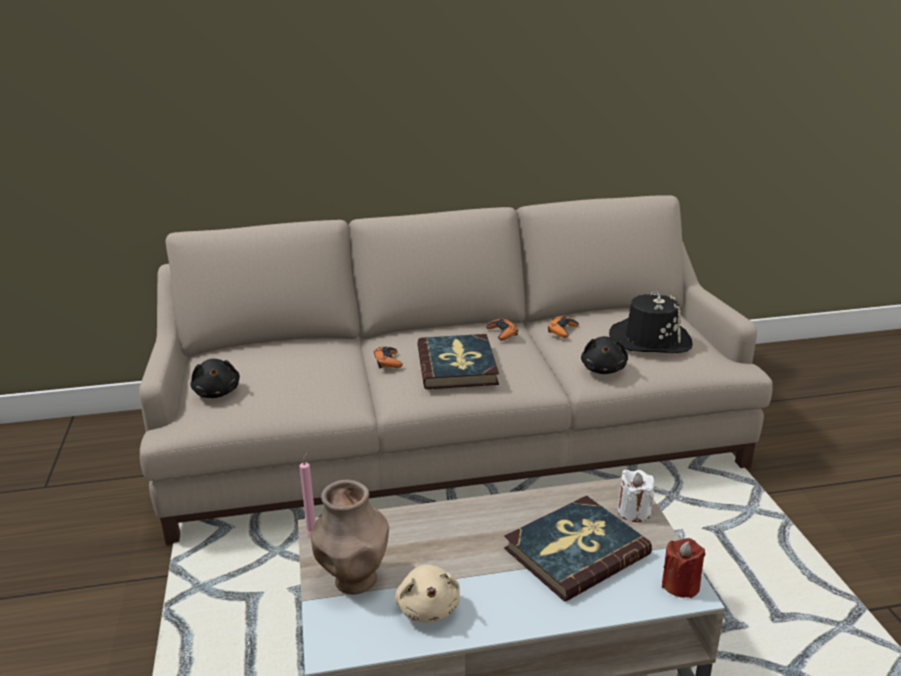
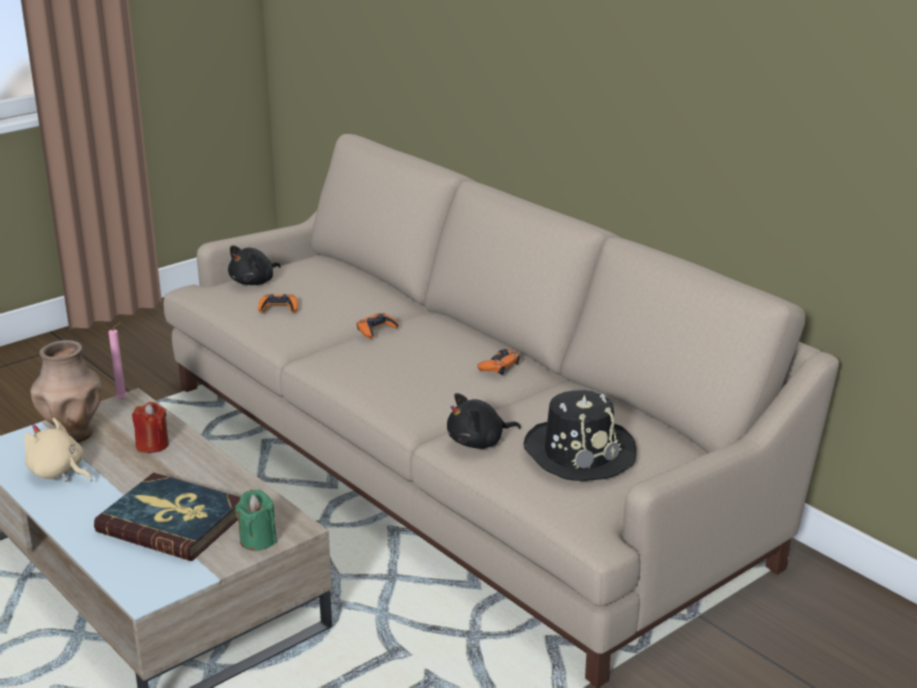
camera: 60 degrees right, 0 degrees up
(428, 607) = (58, 473): beige plush toy -> beige plush toy turned 75 degrees clockwise
(457, 366) = (394, 361): book -> none
(562, 330) = (546, 397): orange game controller -> orange game controller (278, 308)
(634, 511) = (258, 540): white candle -> green candle
(680, 585) = (154, 588): red candle -> red candle (152, 445)

